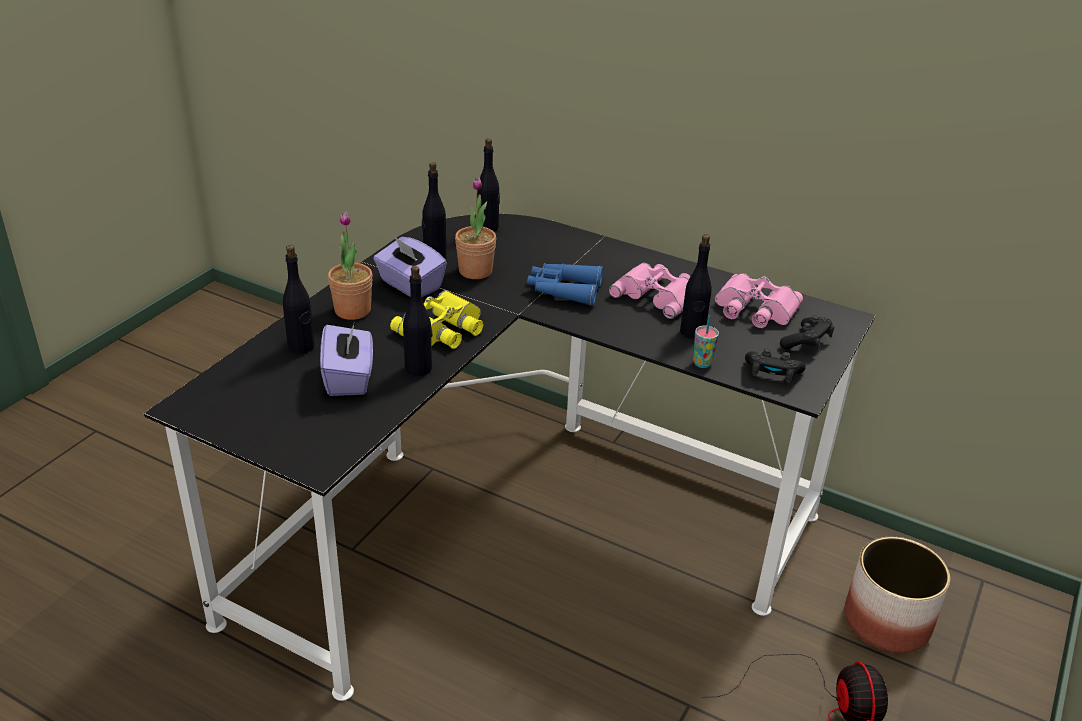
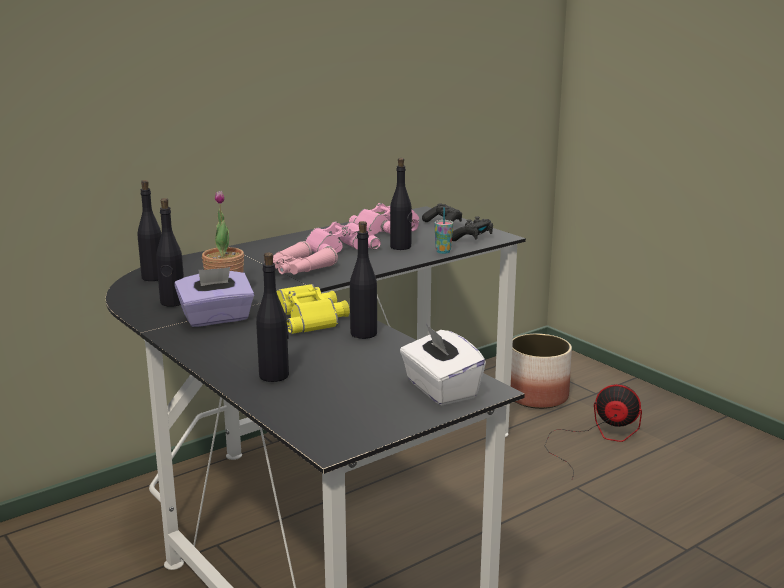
camera: 65 degrees left, 15 degrees down
(308, 439) = (440, 389): none -> white tissue box
(349, 378) = (353, 362): purple tissue box -> none
(352, 310) = (233, 346): potted plant -> none
(563, 290) = (296, 270): blue binoculars -> pink binoculars

